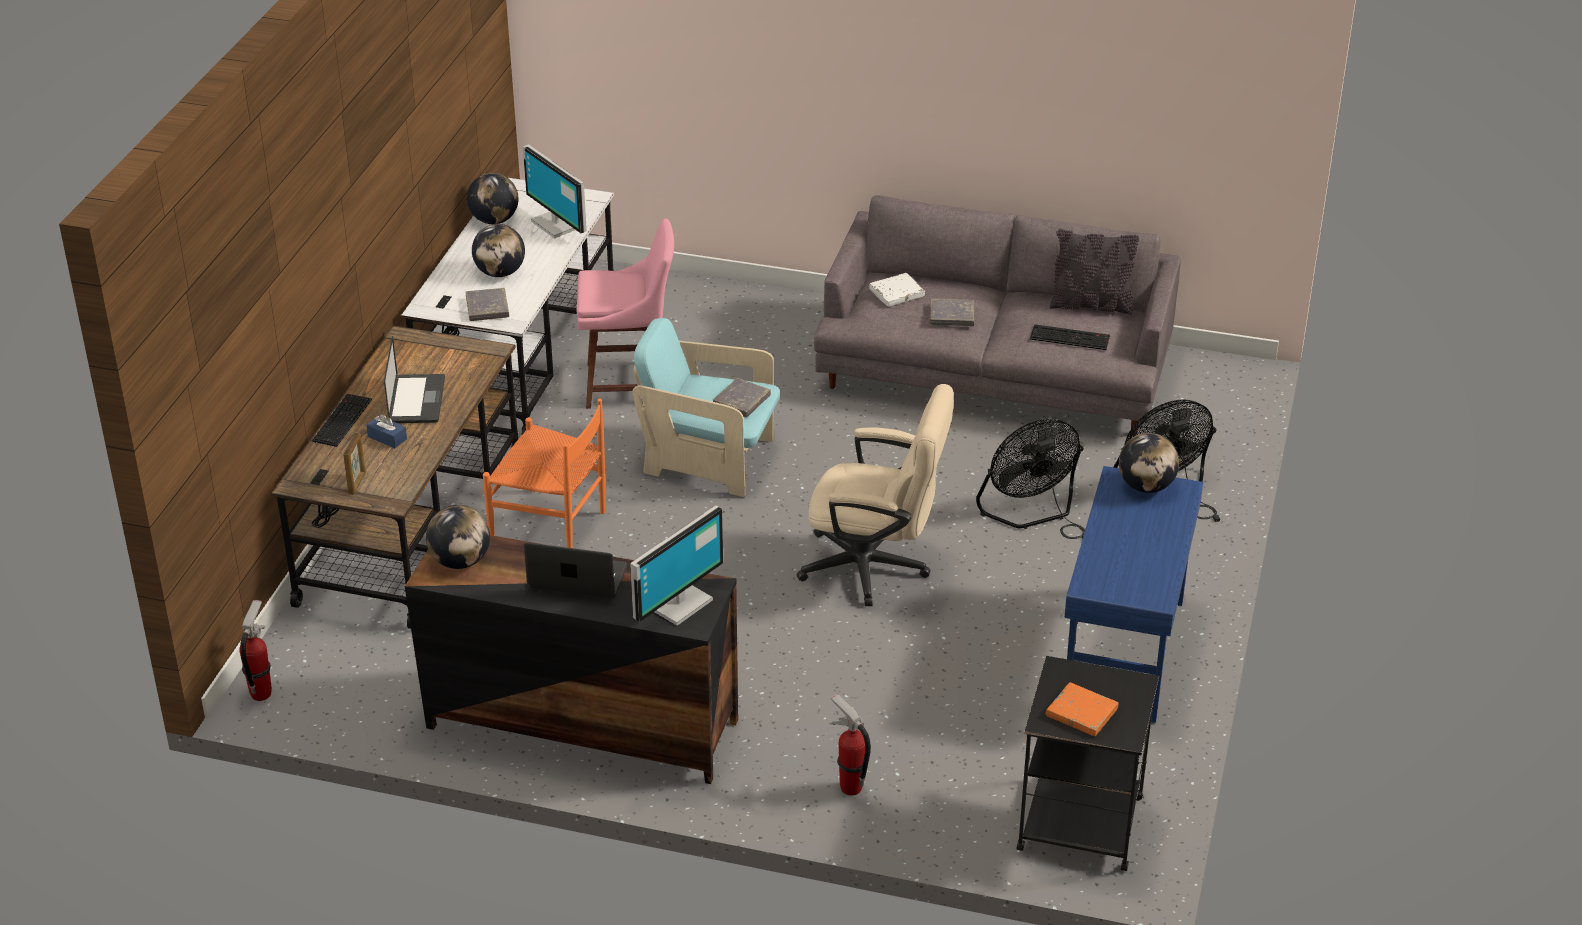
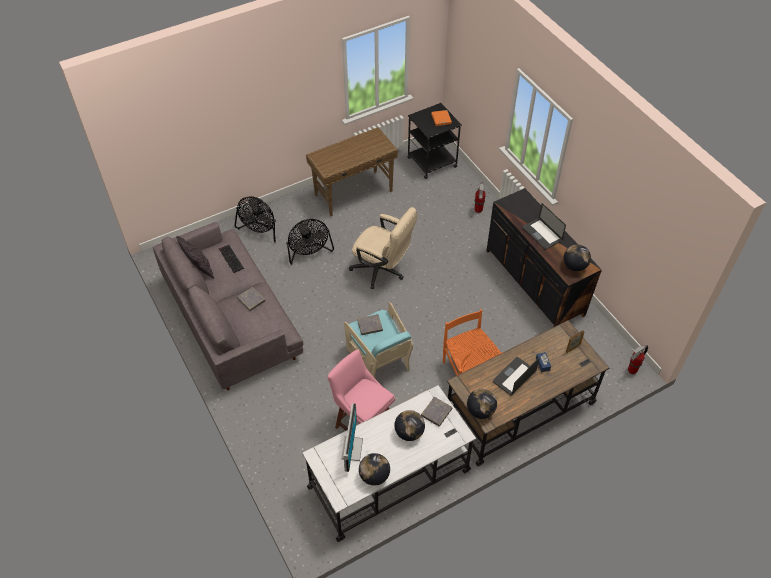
camera: 135 degrees left, 15 degrees up
(341, 420) = (553, 388): keyboard -> none
(678, 603) = (520, 205): monitor -> none
(876, 568) = (382, 270): beige office chair -> beige office chair turned 150 degrees clockwise
(896, 293) = (252, 327): white book -> none
(1039, 513) = (307, 252): black fan -> black fan turned 45 degrees counterclockwise
(1124, 654) = (354, 193): blue console table -> brown console table
(1146, 486) = (324, 163): globe -> globe (480, 411)

